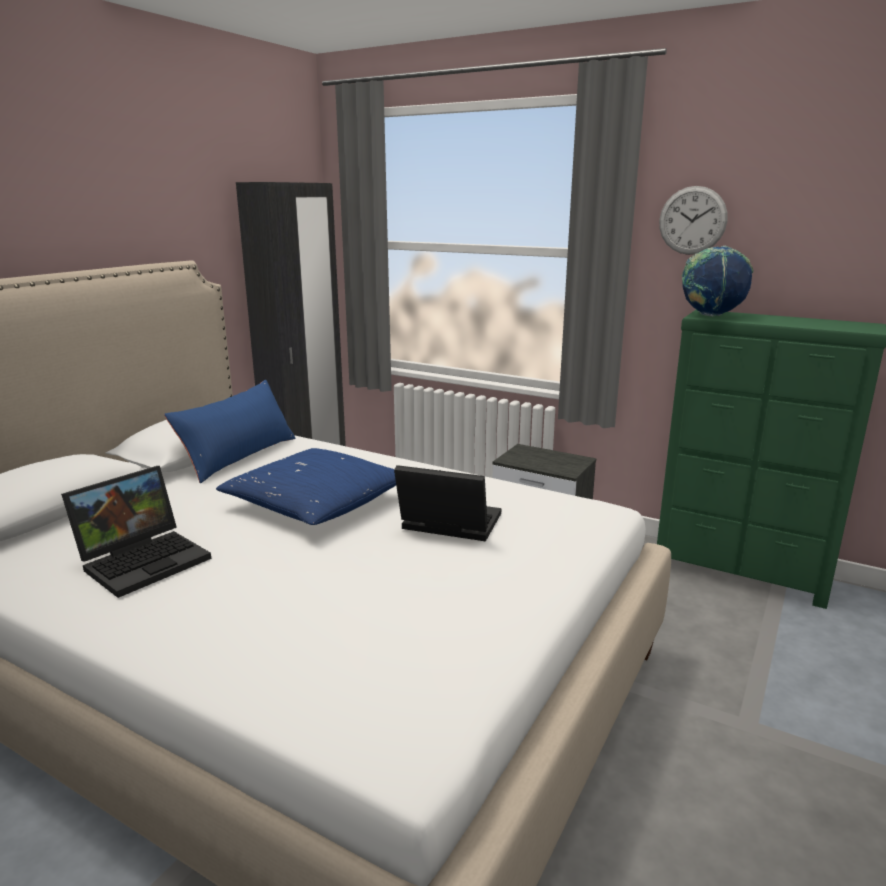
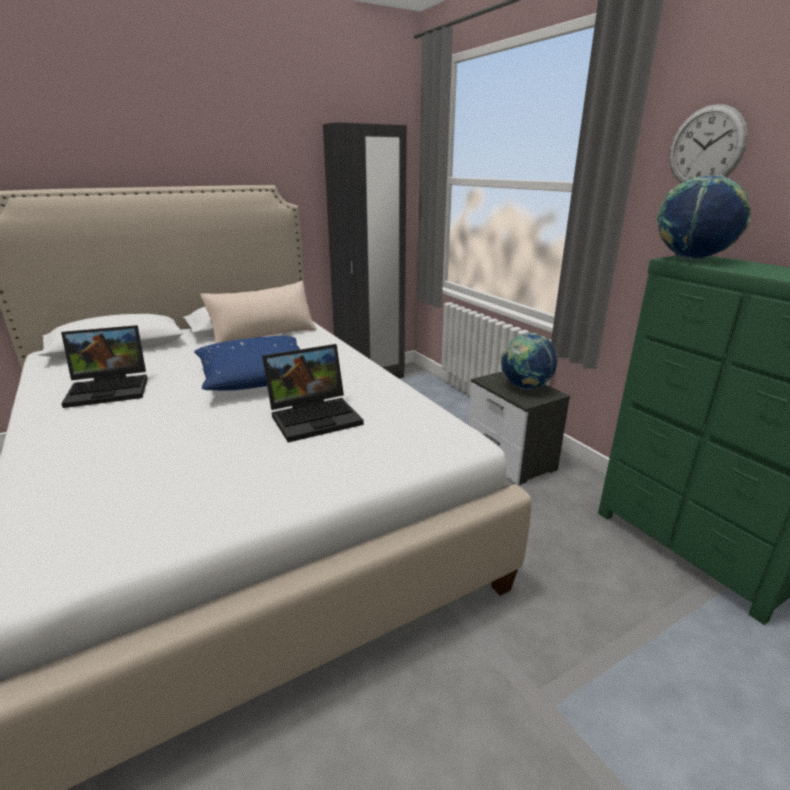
camera: 30 degrees right, 5 degrees up
(239, 456) = (264, 335): blue pillow -> beige pillow
(446, 525) = (316, 416): laptop -> laptop turned 105 degrees clockwise
(551, 459) = (525, 387): none -> globe

